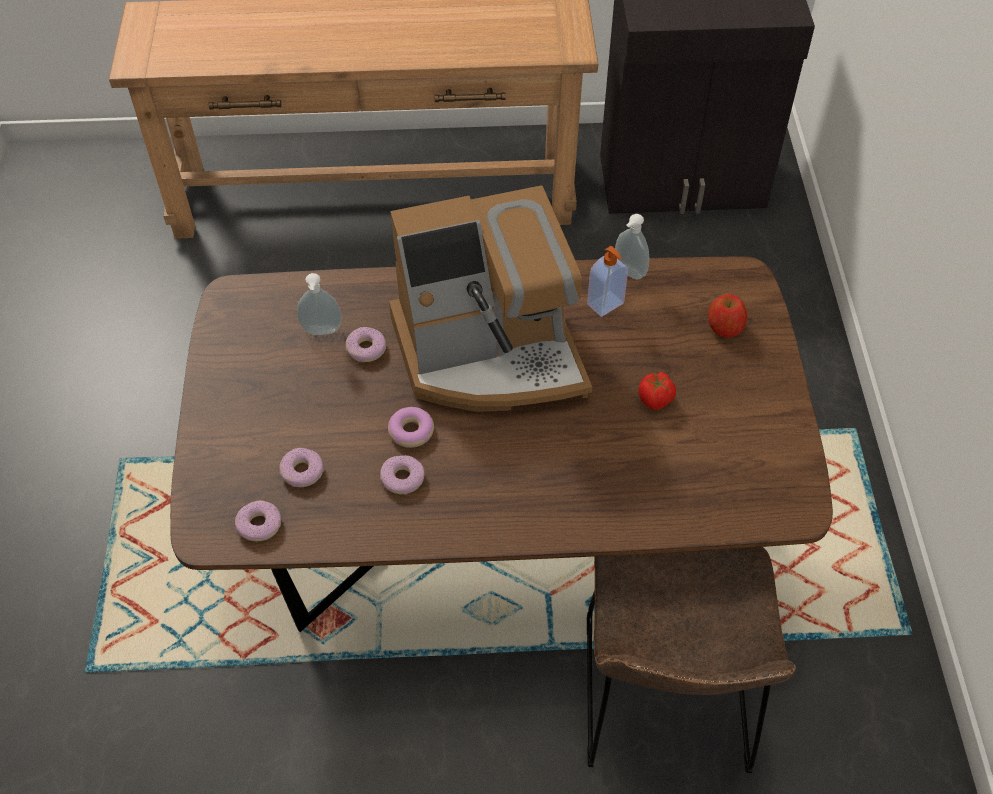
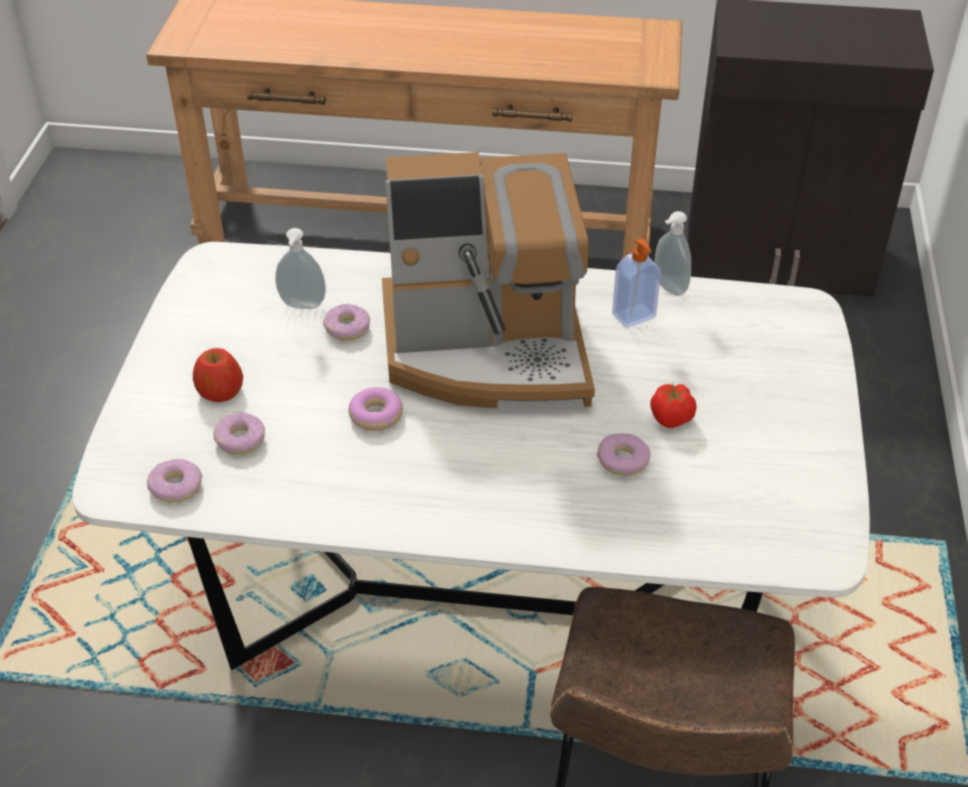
camera: 10 degrees right, 10 degrees down
(402, 479) = (353, 462): donut -> donut (622, 461)
(497, 541) = (485, 605): brown dining table -> white dining table
(725, 326) = (771, 354): apple -> apple (220, 390)

